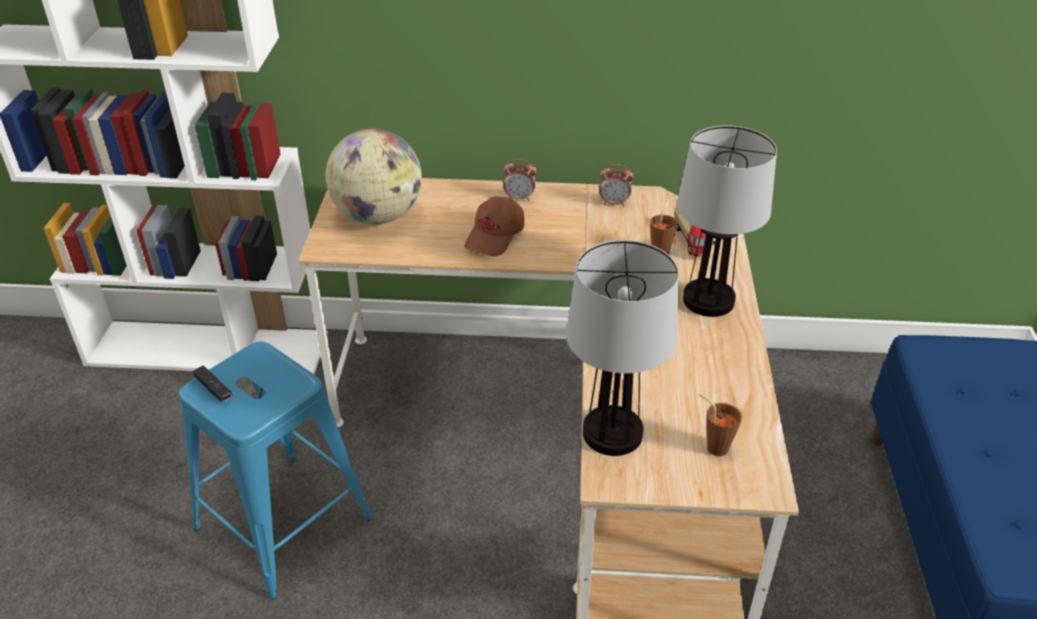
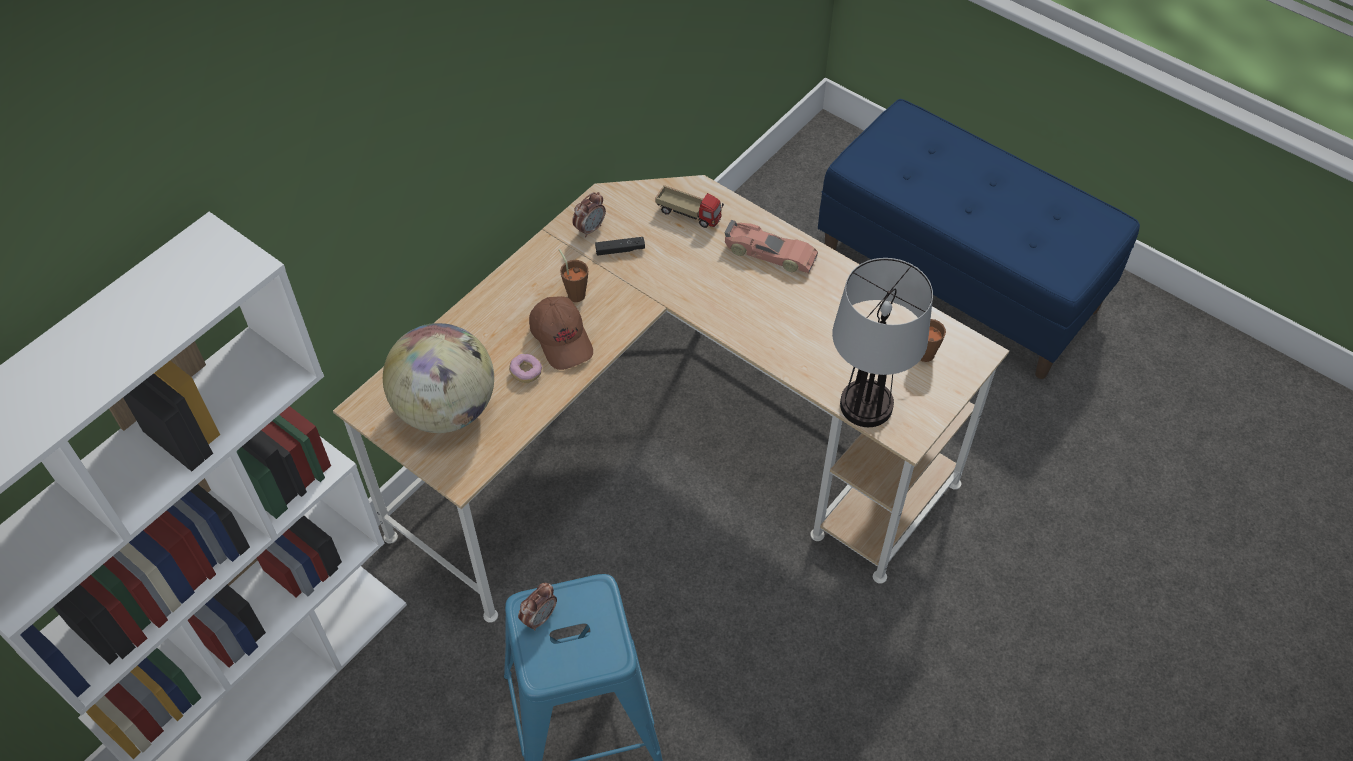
camera: 55 degrees left, 15 degrees up
(213, 389) = (550, 663): black game controller -> black game controller (620, 250)
(446, 235) = (526, 372): none -> donut
(519, 198) = (518, 288): alarm clock -> alarm clock (539, 617)
(661, 251) = (684, 241): brown cup -> brown cup (574, 292)
(708, 300) = (769, 253): table lamp -> toy car

